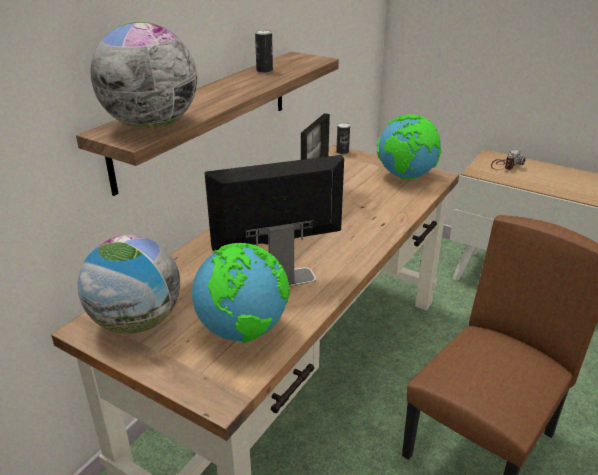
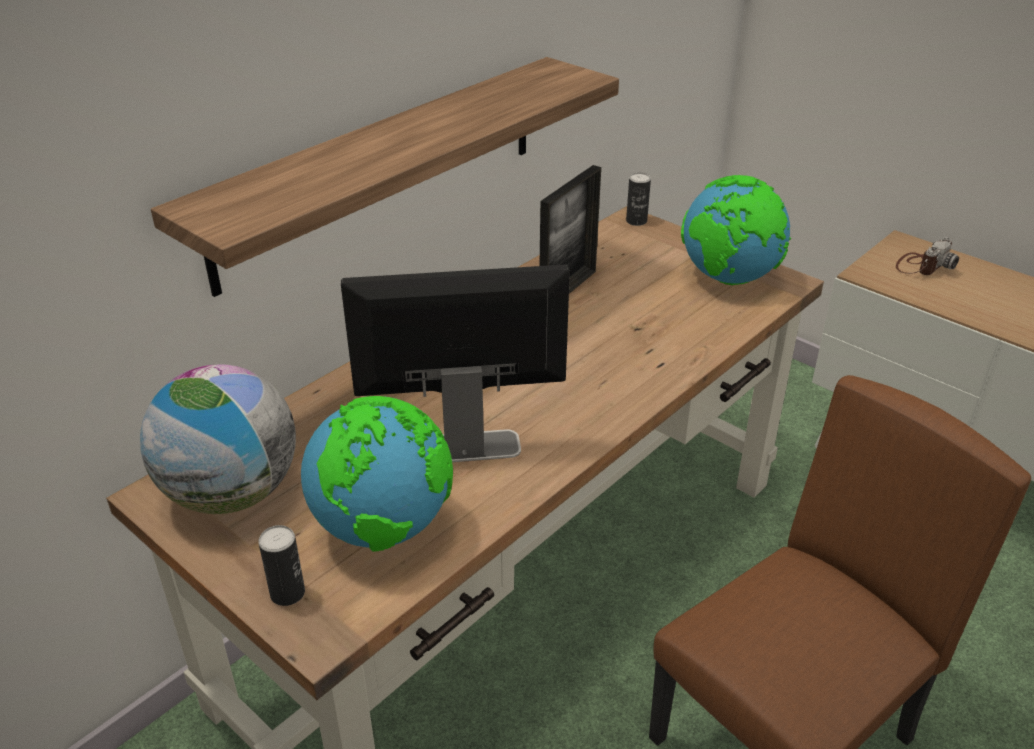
camera: 10 degrees right, 5 degrees up
(151, 125) = (266, 199): globe -> none
(264, 70) = (485, 97): can -> can (287, 593)

